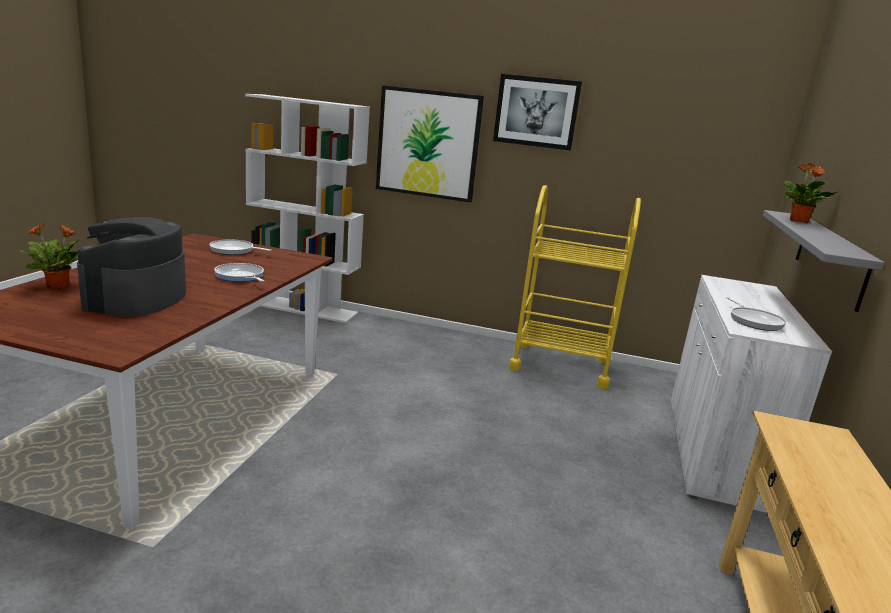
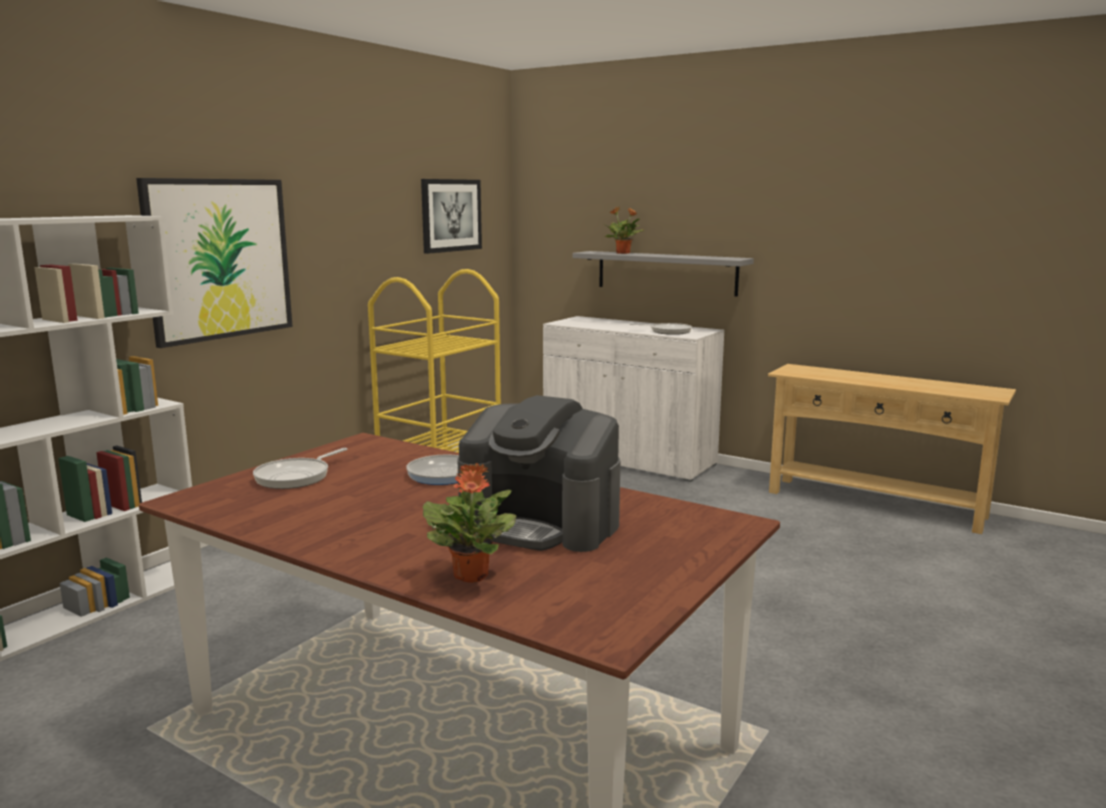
camera: 70 degrees left, 5 degrees down
(536, 112) = (334, 193): picture -> picture (451, 215)

